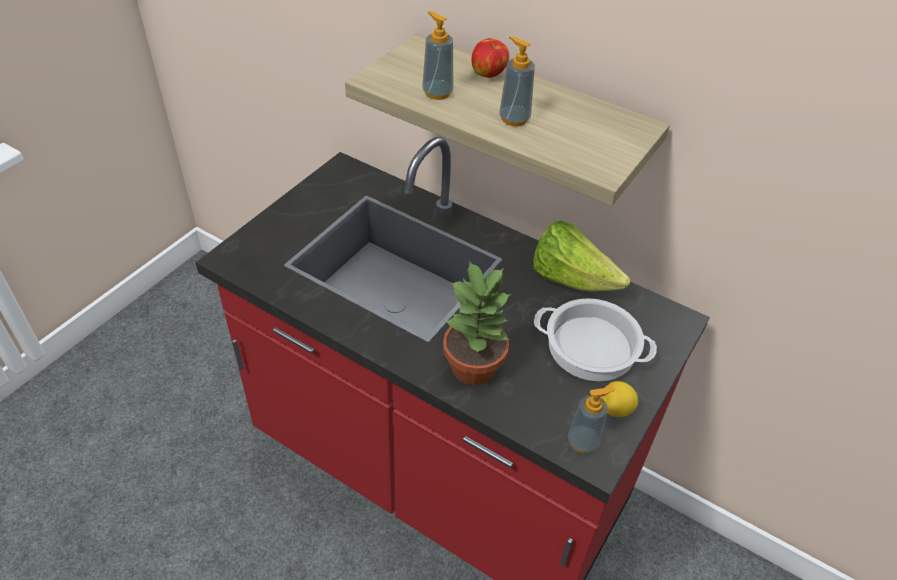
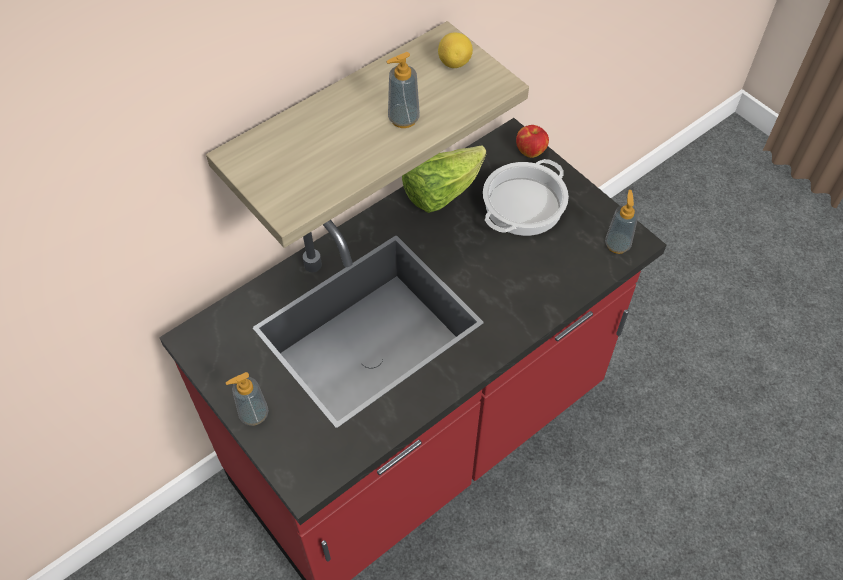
camera: 70 degrees left, 10 degrees up
(437, 93) = (336, 164): soap dispenser -> soap dispenser (254, 414)
(474, 366) = (522, 295): potted plant -> none
(489, 74) = (318, 116): apple -> apple (530, 151)
(615, 410) = (592, 213): lemon -> lemon (454, 63)

